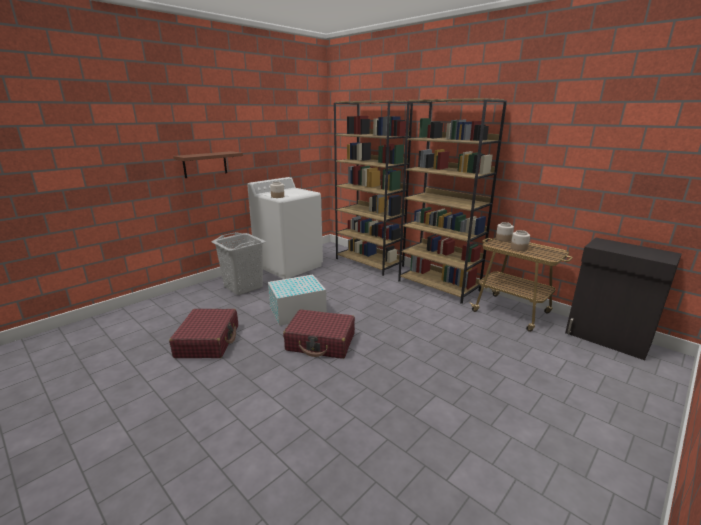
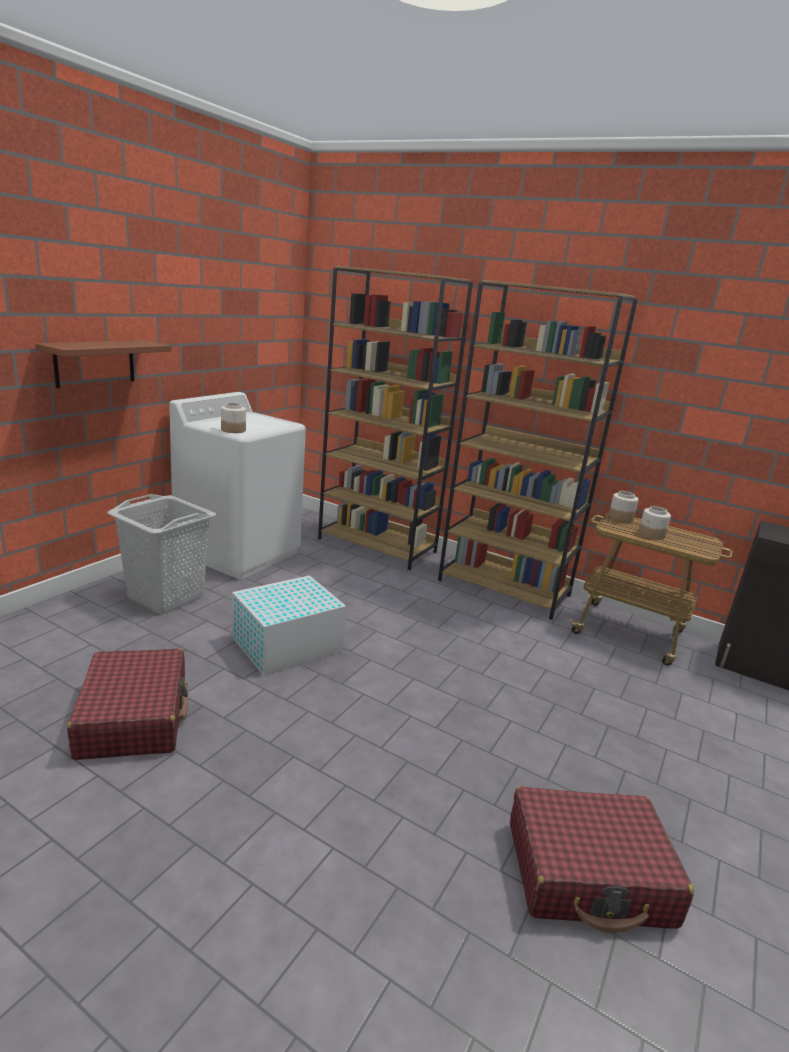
camera: 15 degrees left, 0 degrees up
(321, 342) = (352, 705): red suitcase -> red suitcase (588, 873)

